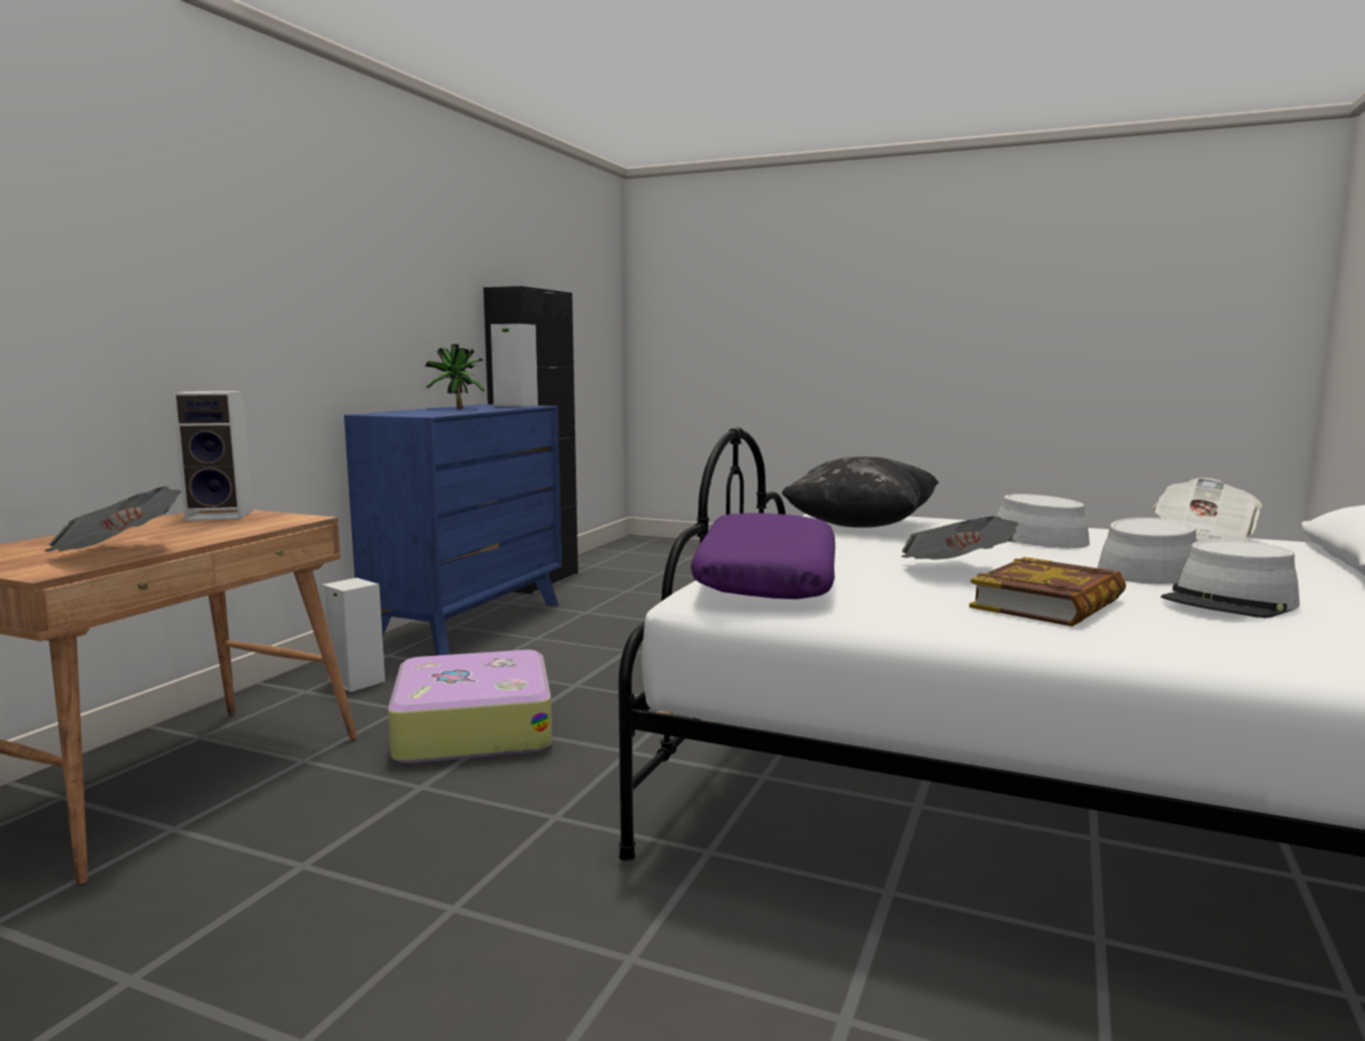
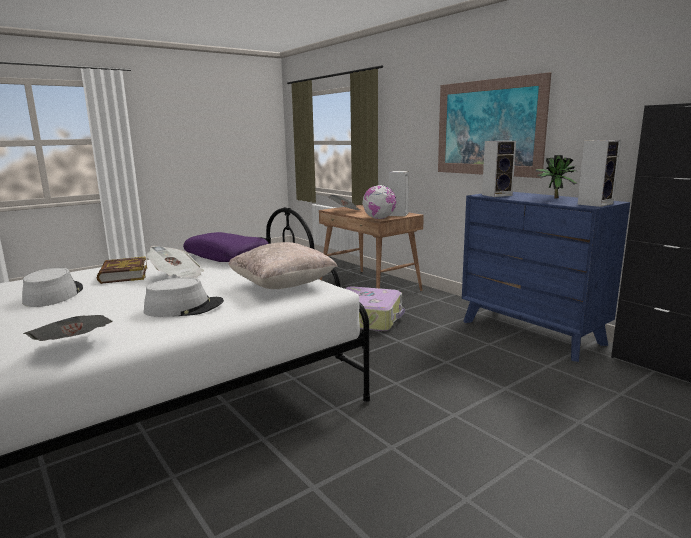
camera: 120 degrees right, 5 degrees up
(286, 291) = (488, 128): none -> picture
(294, 519) = (379, 218): none -> globe
(354, 681) = (442, 306): speaker -> speaker (497, 195)
(861, 525) = (282, 286): black pillow -> beige pillow
(1151, 569) = (95, 304): grey hat -> none

